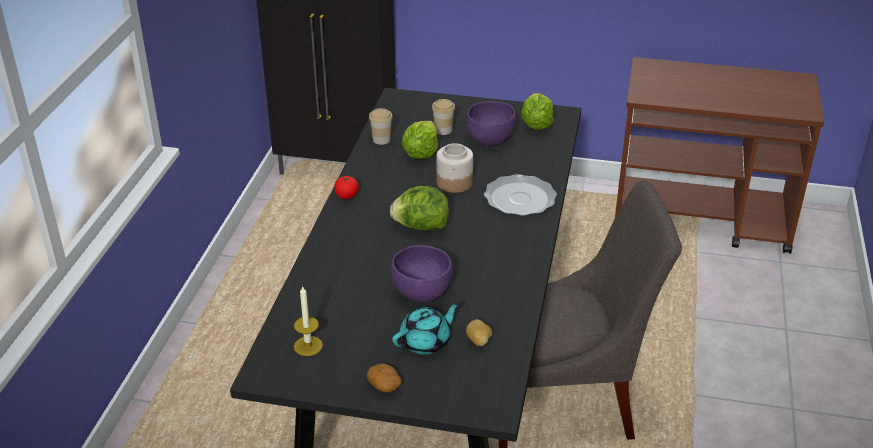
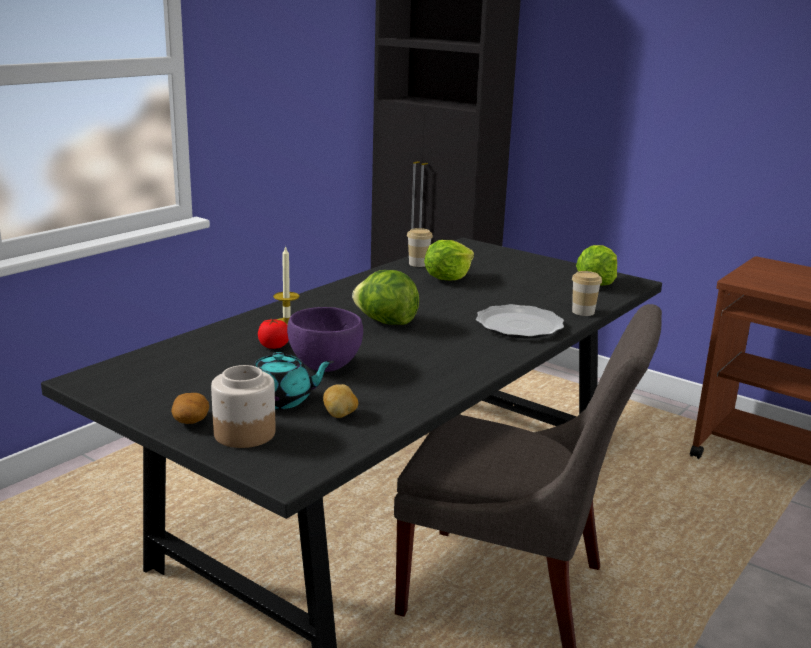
camera: 25 degrees right, 15 degrees down
(308, 346) = (157, 372): candle -> candle (286, 323)
(346, 195) = (338, 288): tomato -> tomato (274, 346)
(443, 130) = (489, 269): cup -> cup (583, 312)
(454, 183) = (458, 302): jar -> jar (244, 434)
(490, 140) = (532, 284): purple bowl -> none

